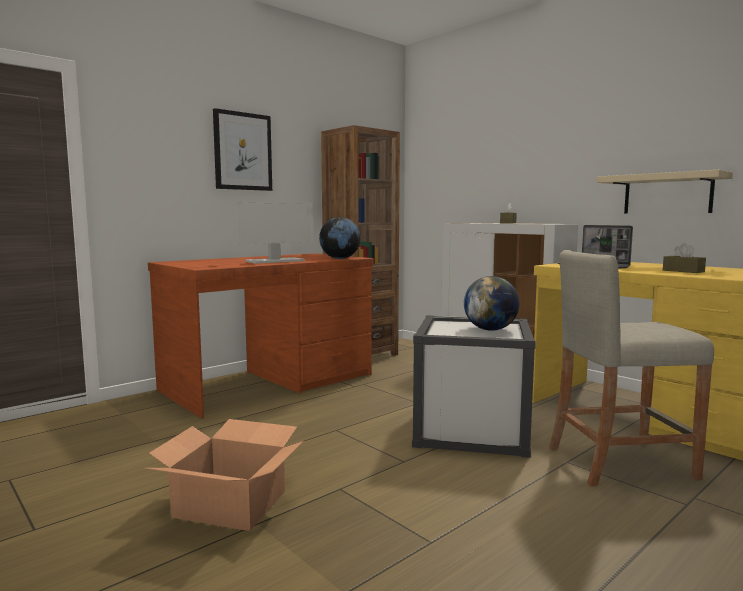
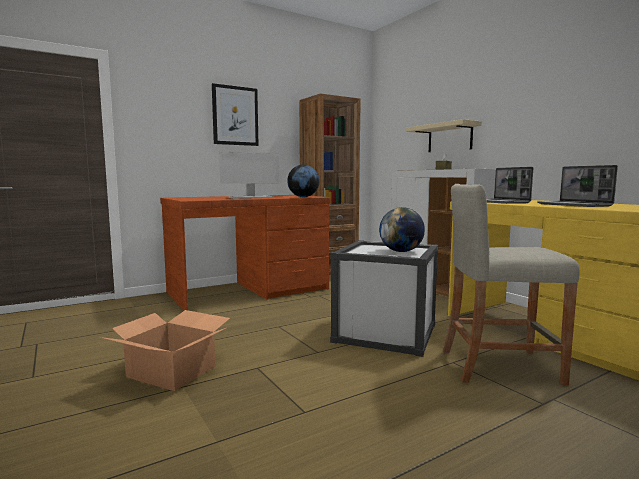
camera: 10 degrees right, 0 degrees up
(667, 194) = (574, 141): beige shelf -> beige shelf (450, 138)
(683, 271) = (575, 205): brown tissue box -> laptop

